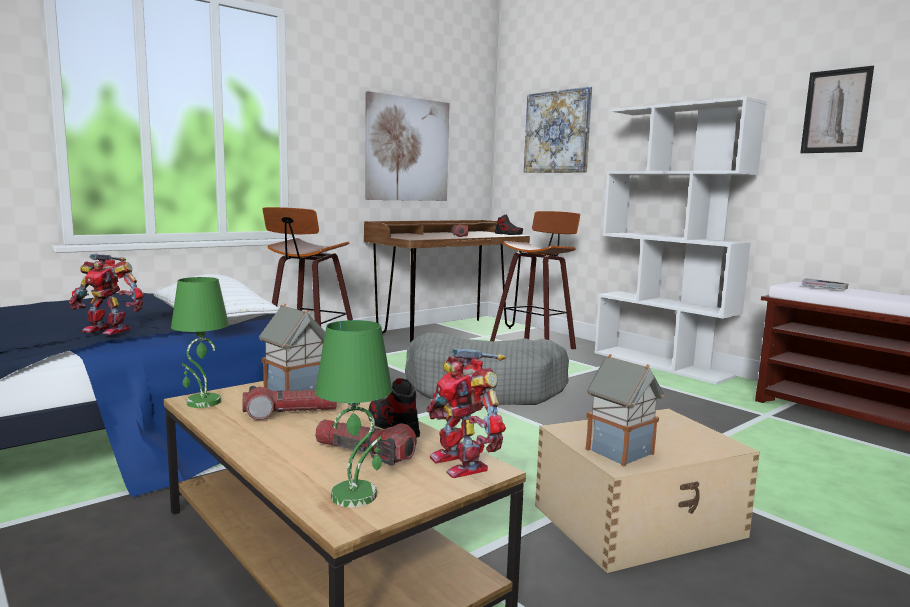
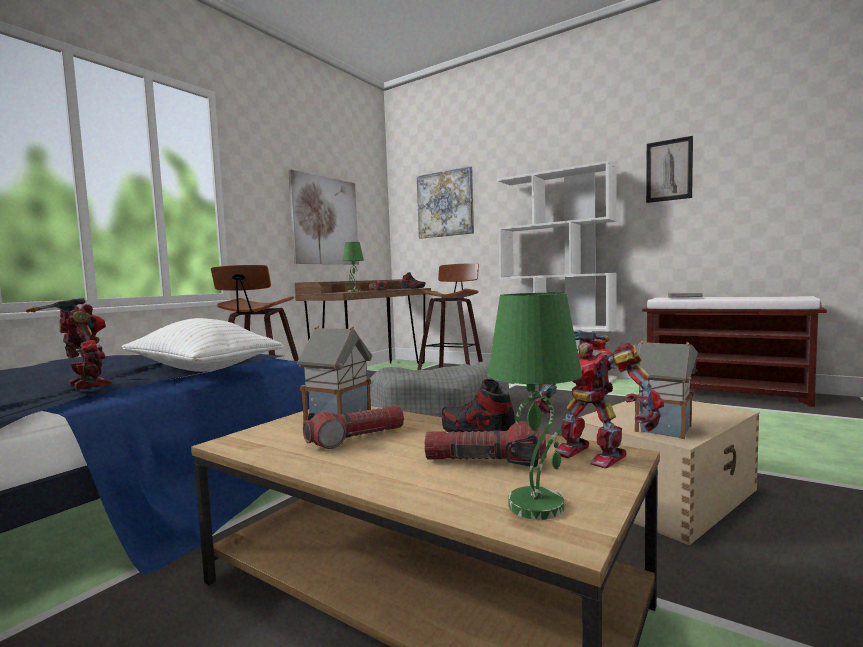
camera: 15 degrees left, 5 degrees down
(108, 330) = (85, 385): toy robot -> toy robot turned 135 degrees counterclockwise
(203, 402) = (244, 443): green table lamp -> green table lamp (354, 291)

